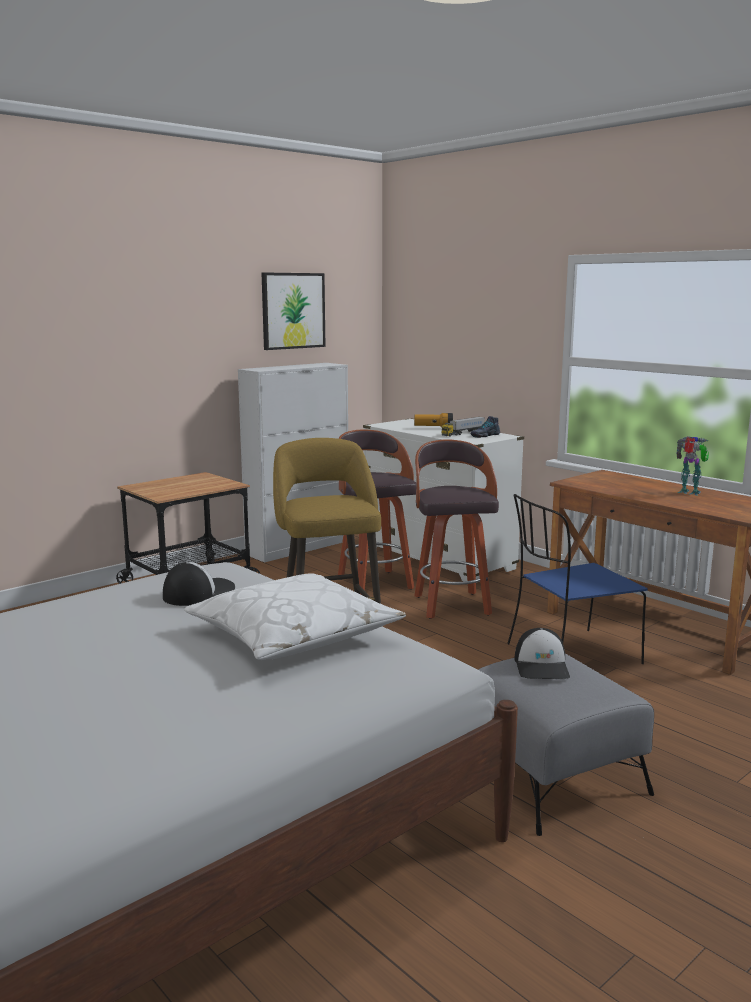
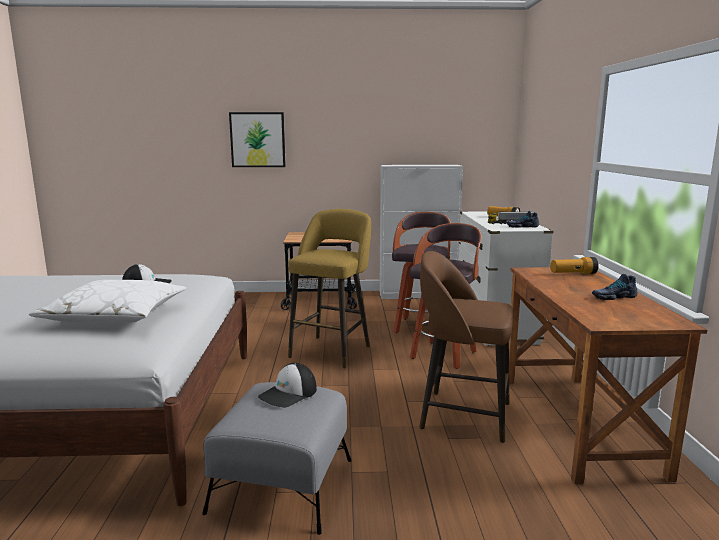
camera: 40 degrees right, 0 degrees up
(293, 311) = (432, 125): picture -> picture (257, 140)
(570, 655) = (462, 415): blue chair -> brown stool
(611, 478) = (573, 274): none -> flashlight
(690, 493) = (613, 297): toy robot -> shoe

